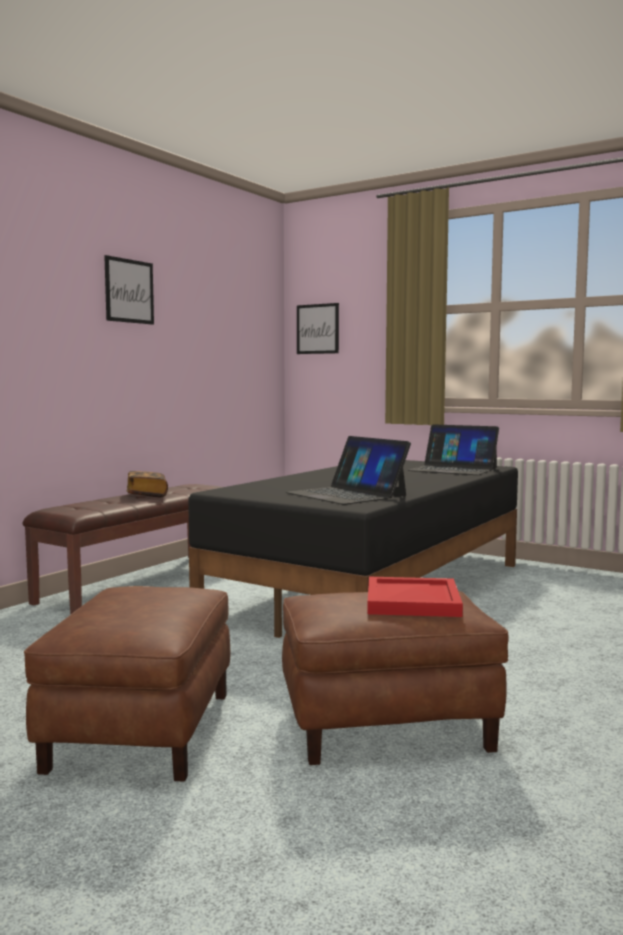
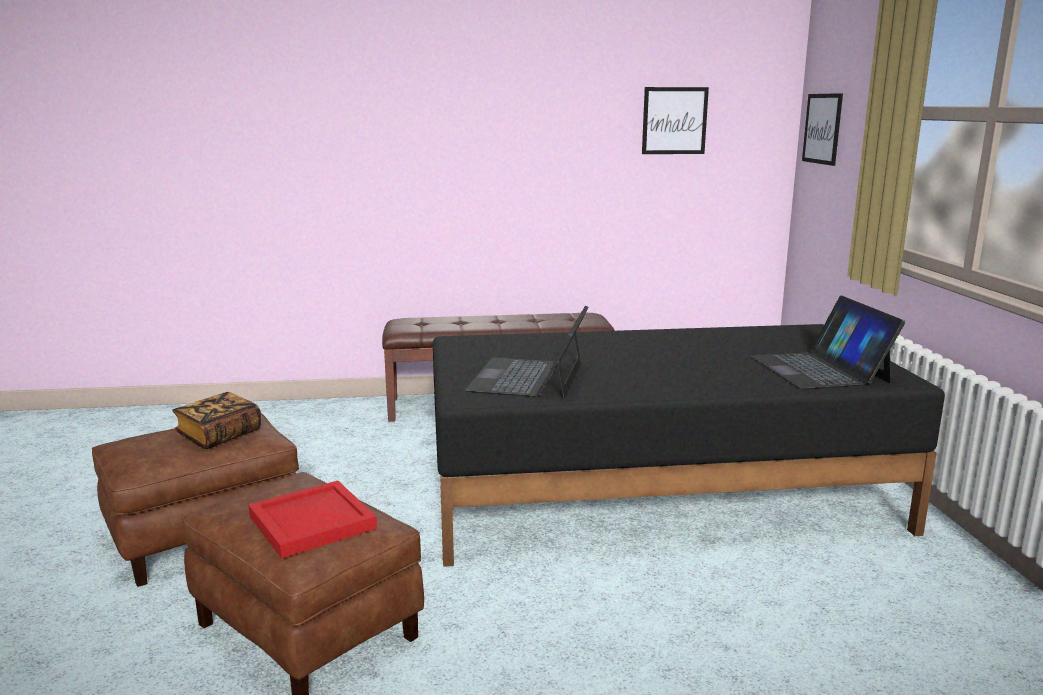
camera: 50 degrees right, 10 degrees up
(129, 291) = (525, 101): picture -> picture (674, 121)
(147, 495) = (509, 320): book -> book (219, 435)

